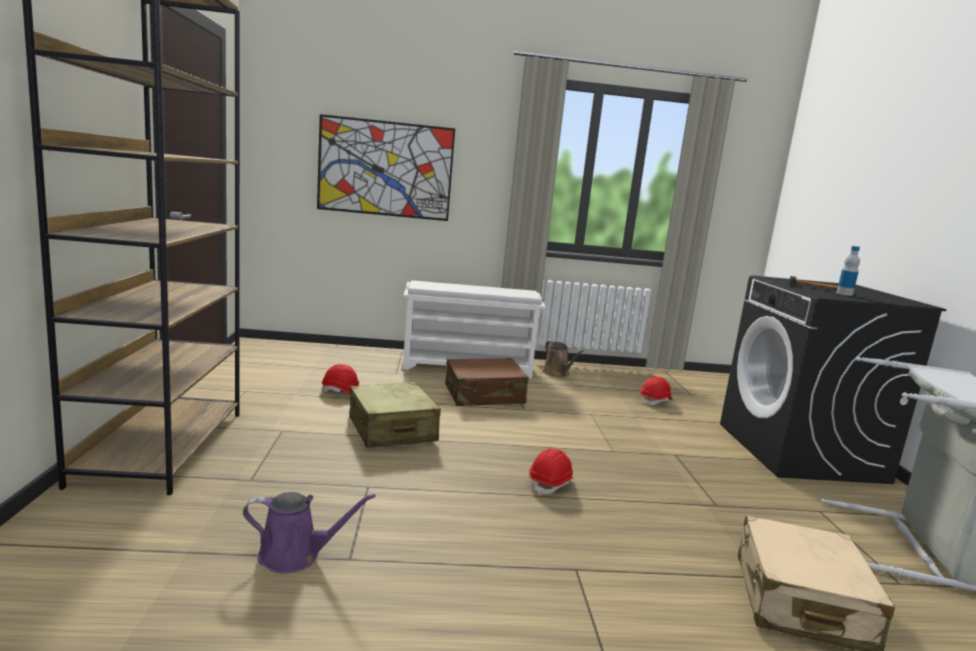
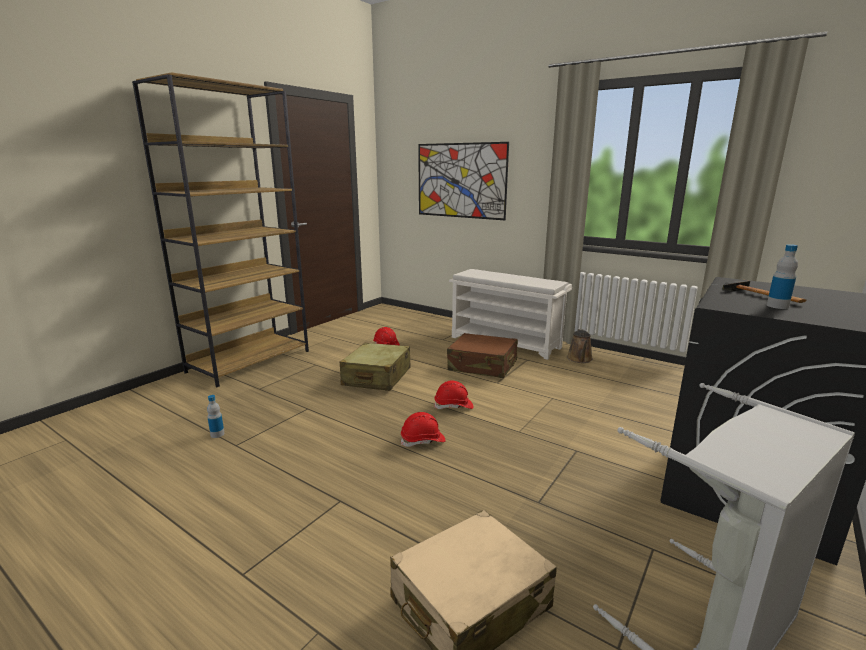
camera: 40 degrees right, 5 degrees up
(295, 555) = (217, 434): purple watering can -> bottle
(655, 401) = (645, 400): red hard hat -> red hard hat (453, 406)

